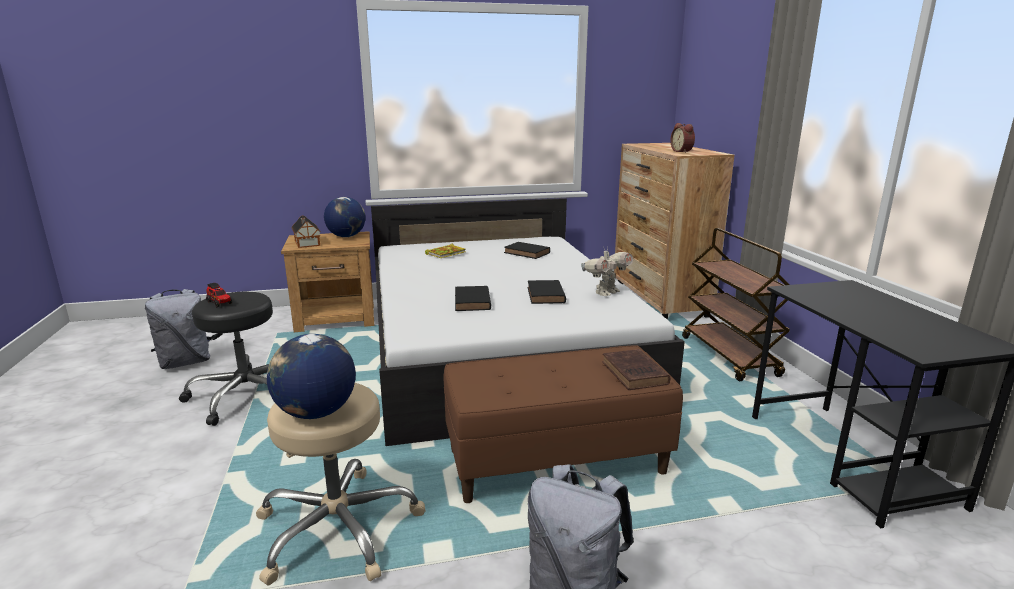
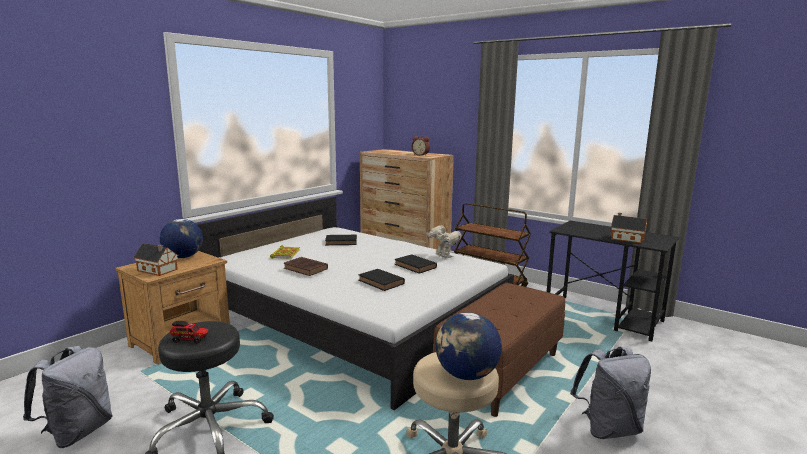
camera: 40 degrees left, 5 degrees down
(605, 293) = (443, 256): toy robot -> toy robot turned 45 degrees counterclockwise
(635, 374) = (535, 297): brown book -> brown book (306, 269)
(884, 326) = (626, 238): none -> toy house

